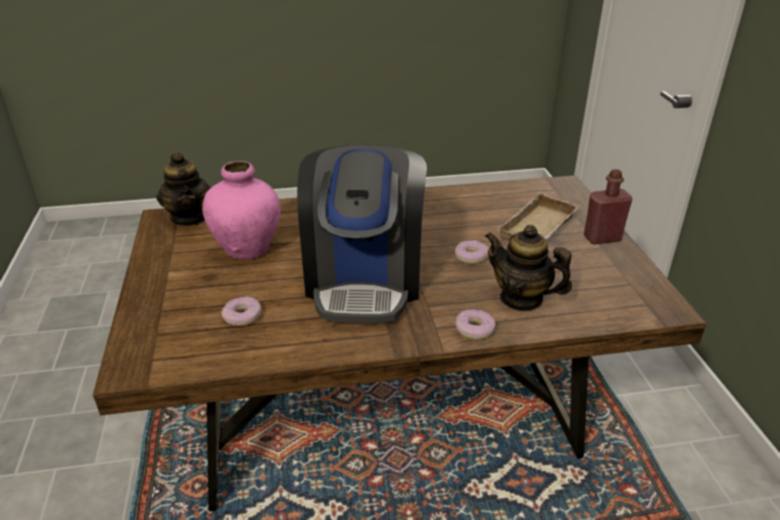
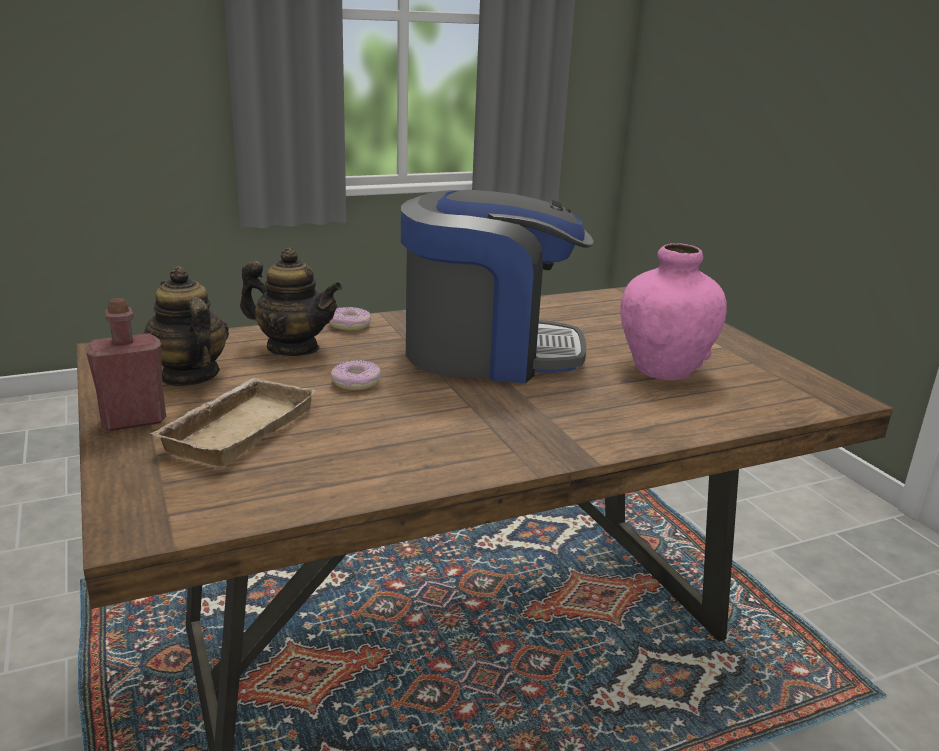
camera: 165 degrees right, 10 degrees down
(190, 217) = (804, 401): teapot -> teapot (189, 376)
(243, 316) = (591, 321): donut -> none
(364, 280) = (488, 352): coffee machine -> coffee machine turned 105 degrees clockwise

